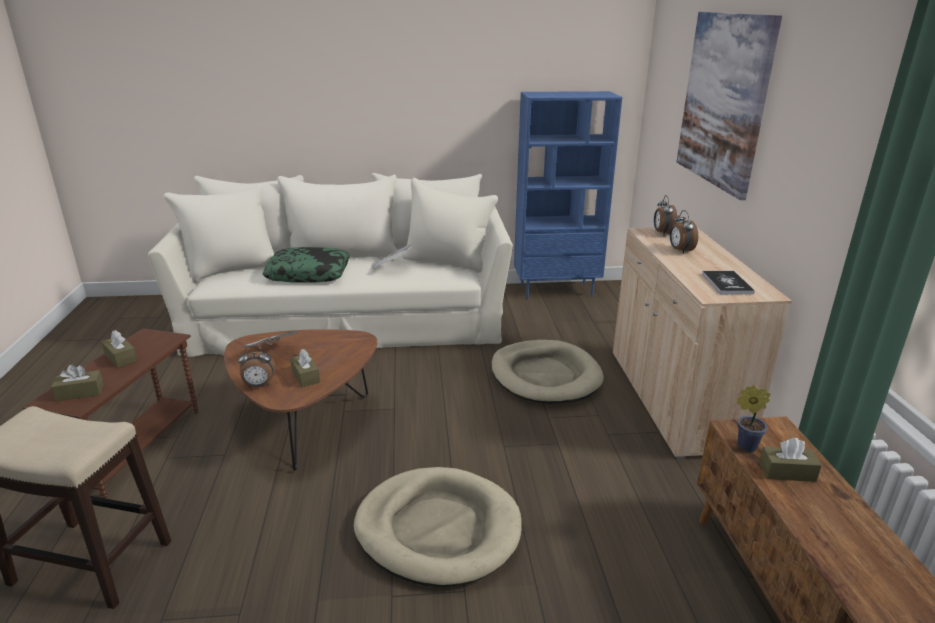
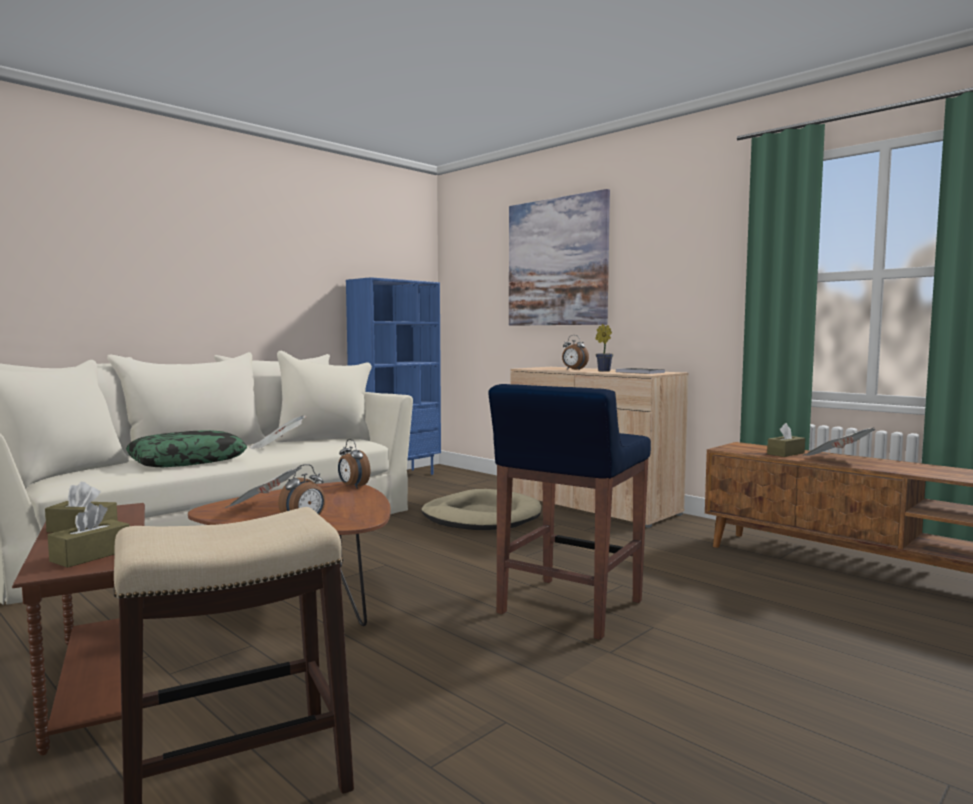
camera: 40 degrees left, 20 degrees down
(305, 376) = (343, 509): brown tissue box -> none
(438, 529) = (568, 608): beige dog bed -> blue stool
(662, 233) = (540, 368): alarm clock -> alarm clock (352, 486)
(744, 445) = (745, 451): potted plant -> potted plant (602, 371)
(821, 519) = (836, 460): none -> newspaper

